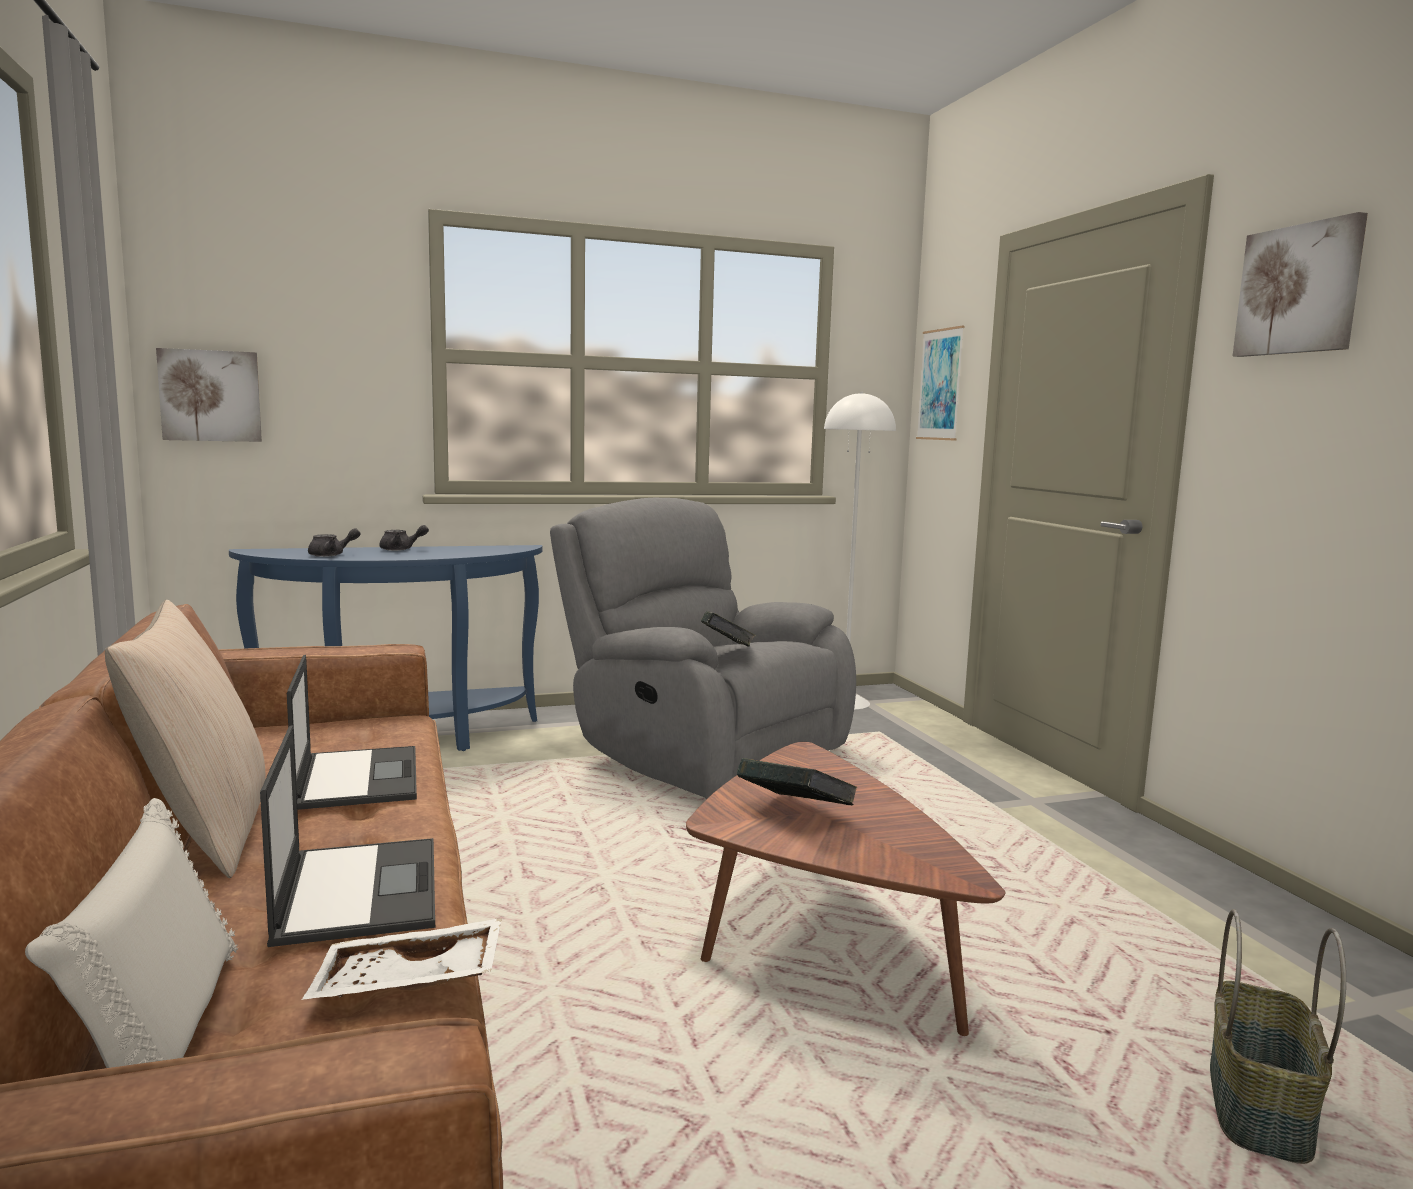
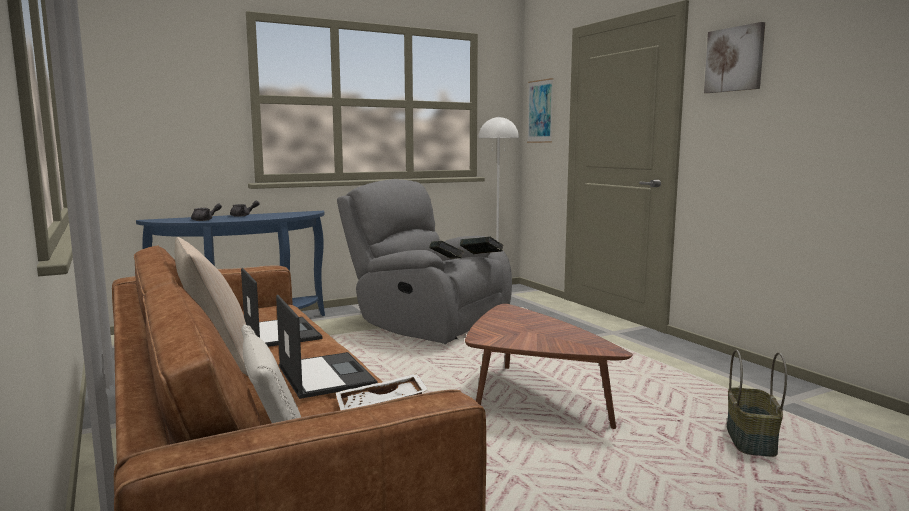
camera: 10 degrees left, 0 degrees up
(210, 396) = (116, 126): picture -> none
(794, 813) = (517, 332): book -> book (481, 257)

